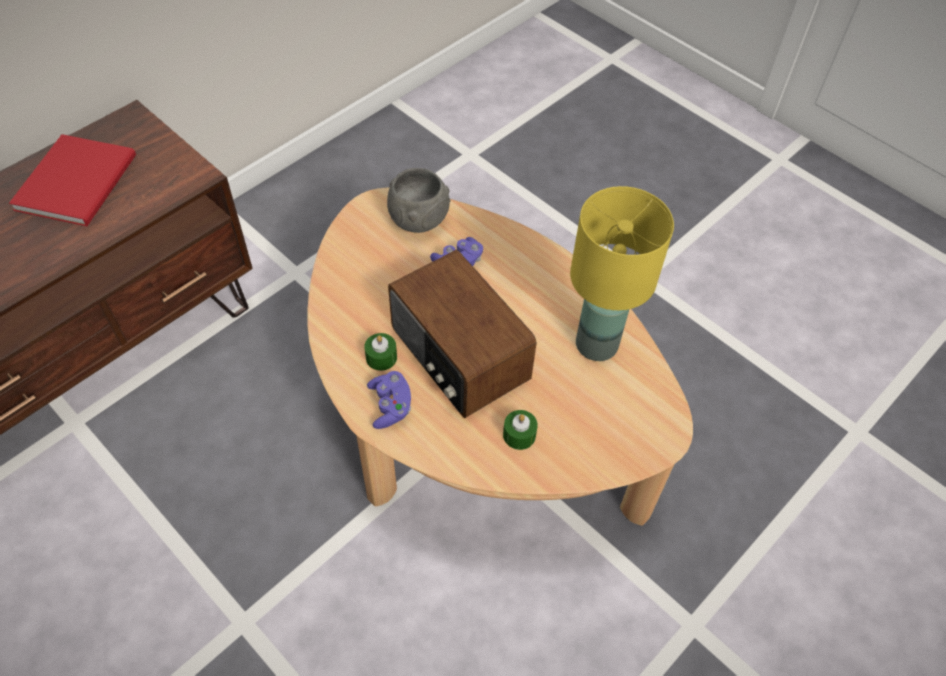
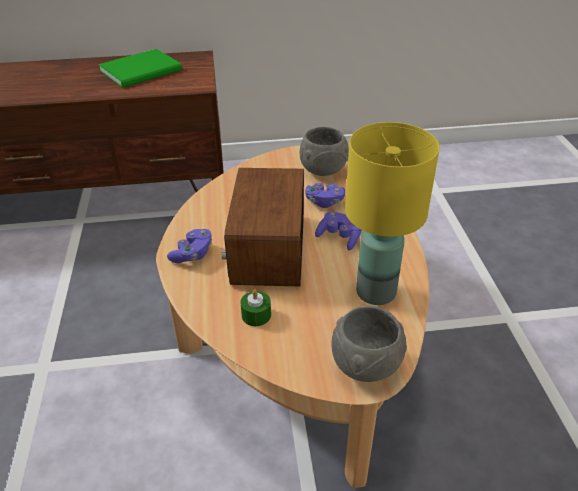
camera: 40 degrees right, 15 degrees down
(81, 181) = (143, 70): red book -> green book
(381, 357) = (218, 227): green candle -> none
(512, 300) = (339, 237): none -> purple game controller
(652, 424) = (366, 366): none -> grey bowl

